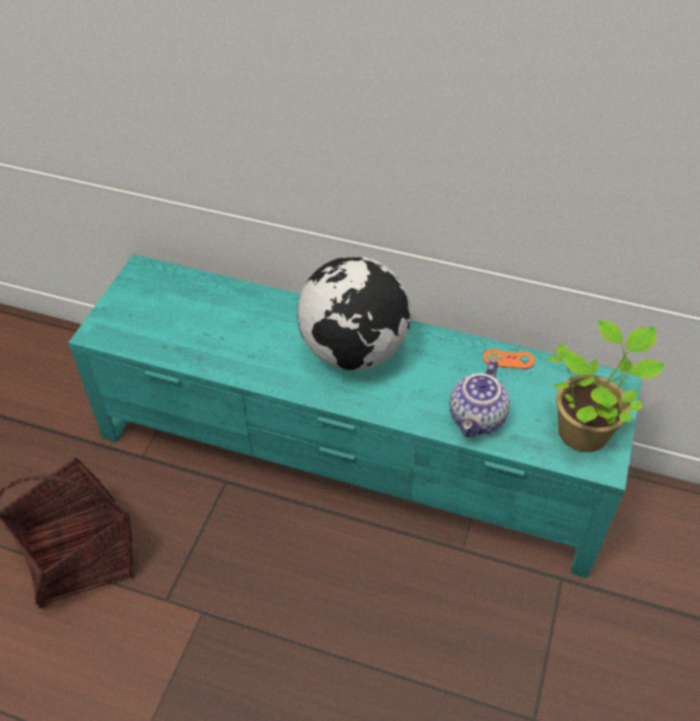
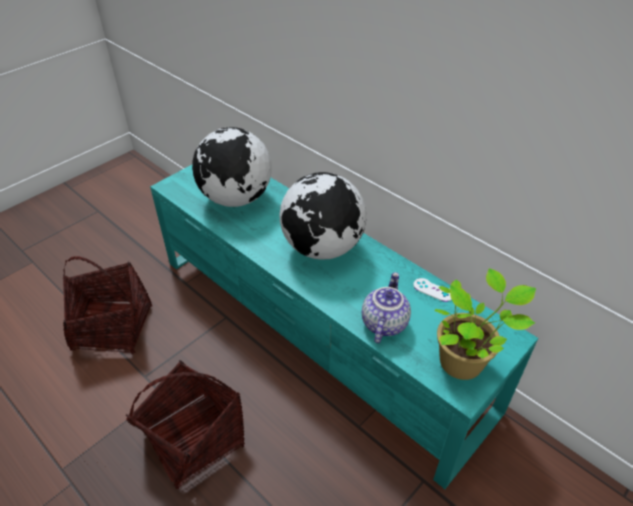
camera: 25 degrees right, 5 degrees down
(202, 322) = (236, 199): none -> globe
(281, 648) = (194, 440): none -> basket
(478, 419) = (383, 323): teapot -> teapot turned 150 degrees clockwise
(508, 359) = (433, 290): orange game controller -> white game controller

